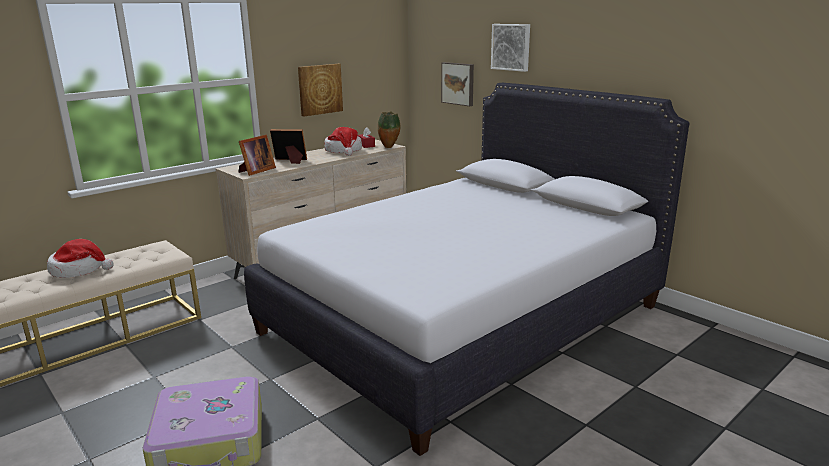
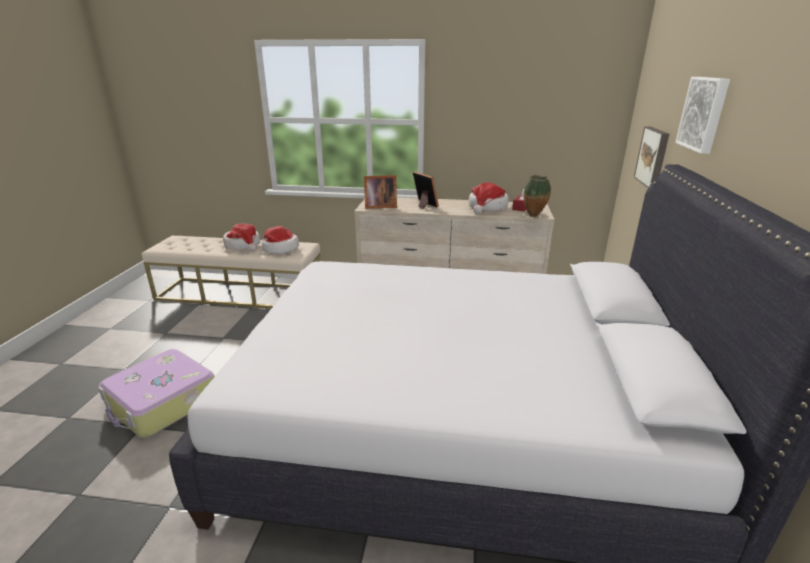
camera: 50 degrees right, 5 degrees up
(138, 256) = (280, 249): none -> hat
(320, 89) = (496, 140): picture -> none

